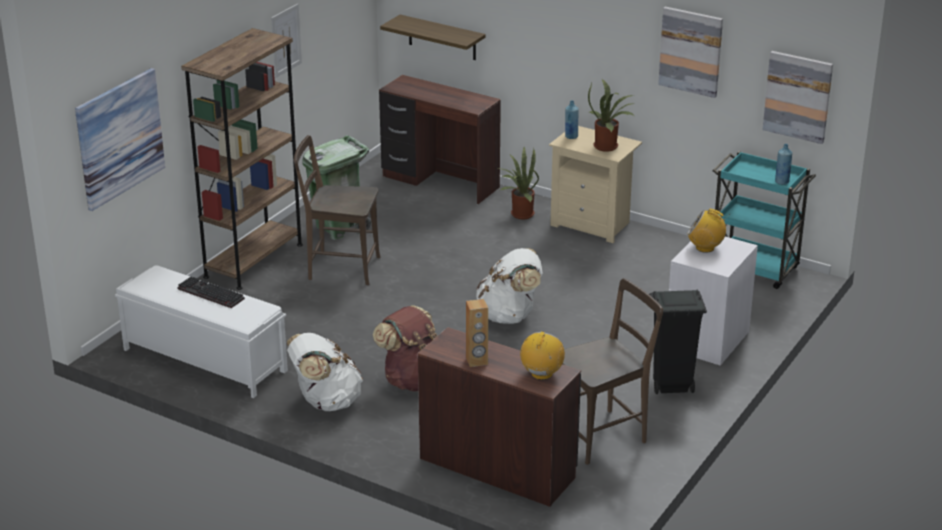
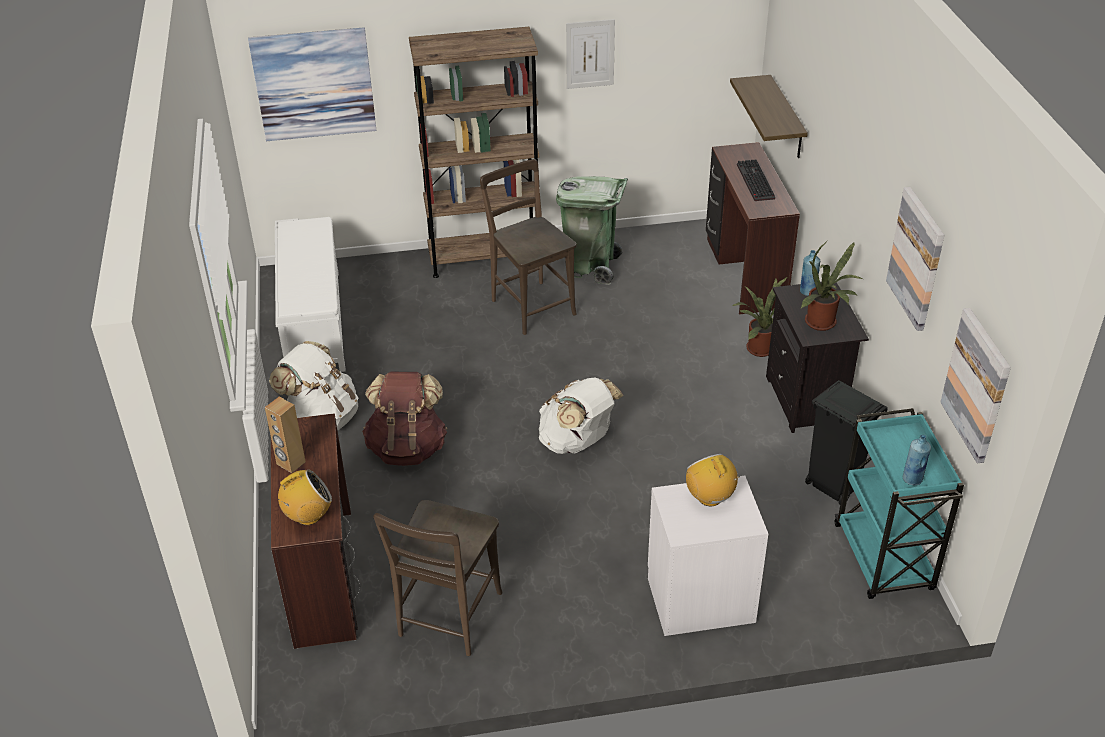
camera: 50 degrees right, 10 degrees up
(209, 294) = (314, 265): keyboard -> keyboard (753, 181)
(593, 224) = (807, 401): beige nightstand -> black nightstand
(603, 435) = (447, 618): brown chair -> brown chair turned 90 degrees clockwise
(671, 386) = (584, 620): black trash can -> black trash can (832, 486)

